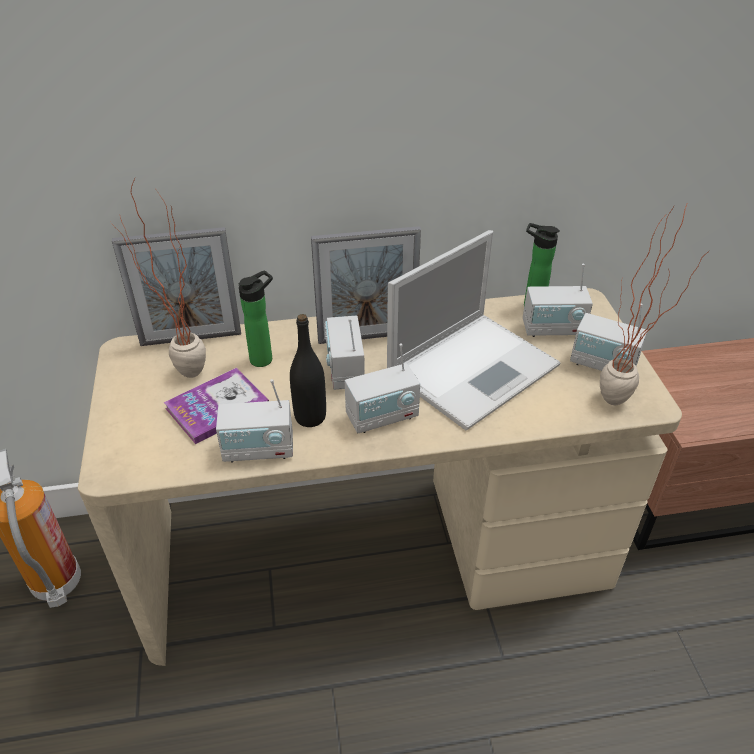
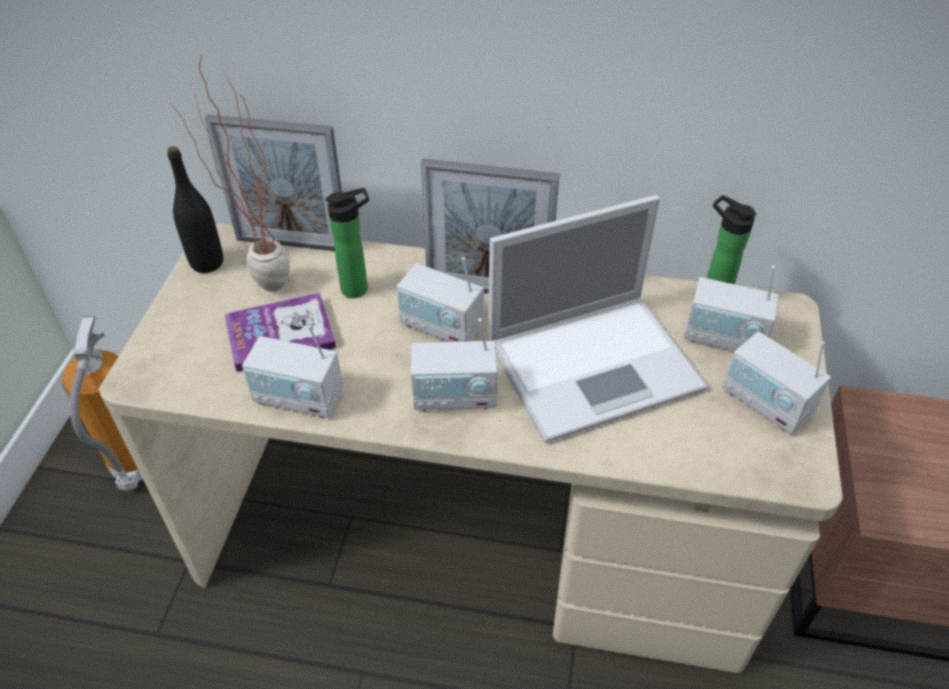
camera: 20 degrees right, 5 degrees up
(310, 417) = (373, 374): black bottle -> black bottle (207, 263)
(345, 370) = (441, 326): radio -> radio turned 75 degrees counterclockwise
(620, 407) = (758, 469): potted plant -> none

